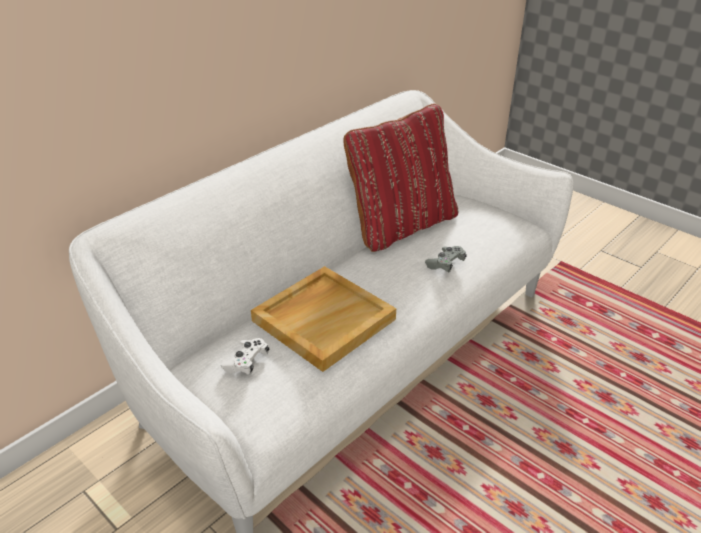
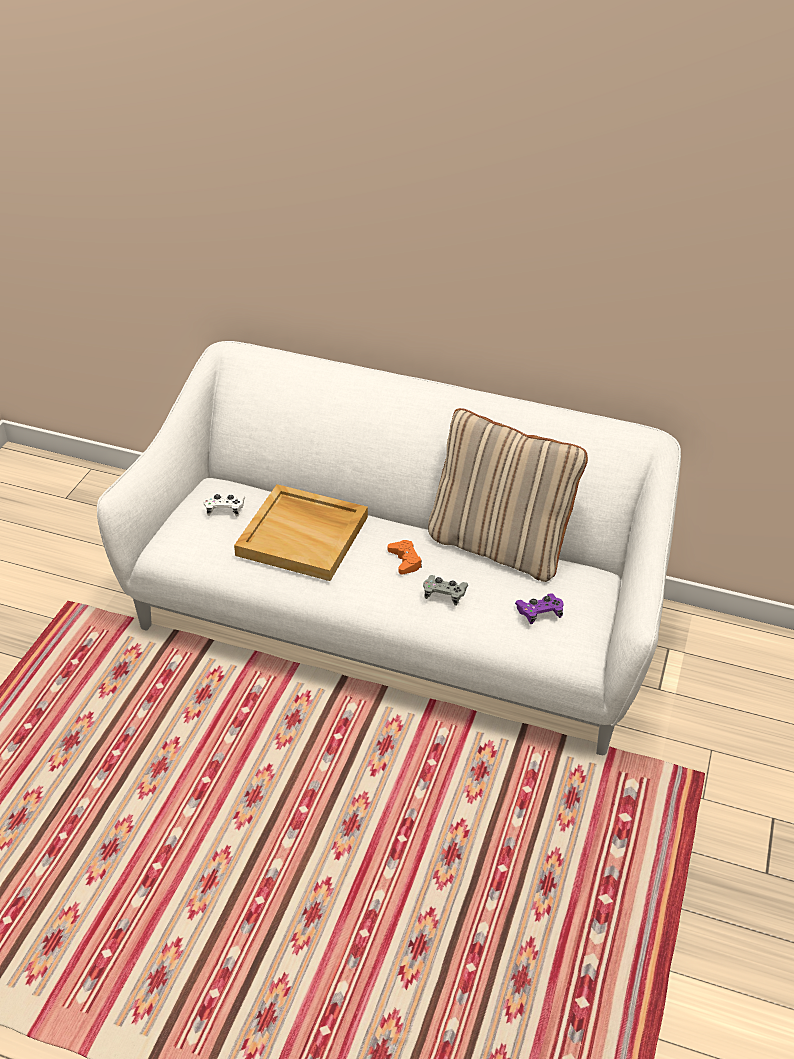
camera: 65 degrees right, 5 degrees up
(394, 272) = (405, 561): none -> orange game controller
(401, 225) = (499, 545): red pillow -> beige pillow
(486, 229) = (539, 613): none -> purple game controller

